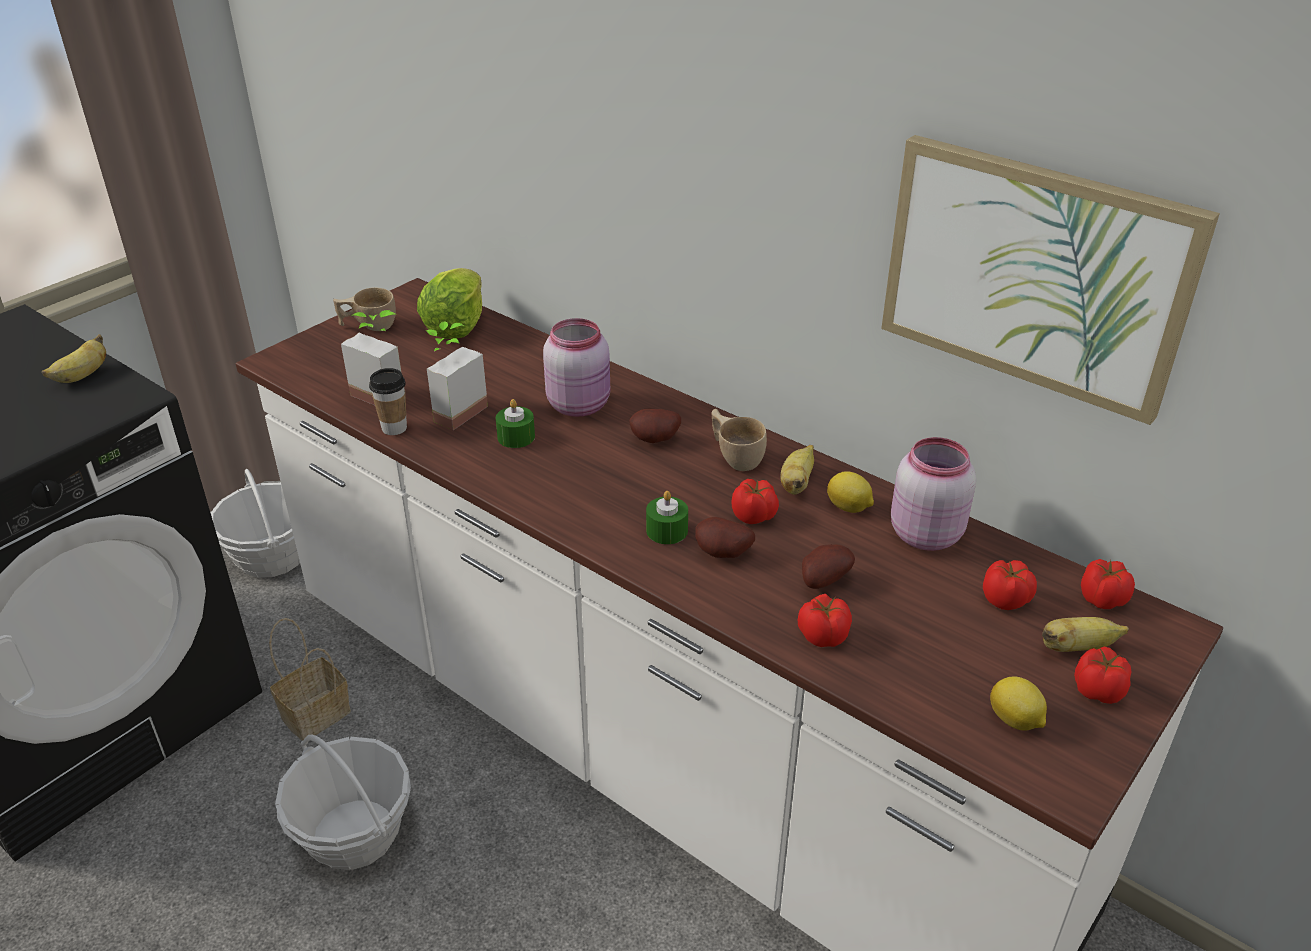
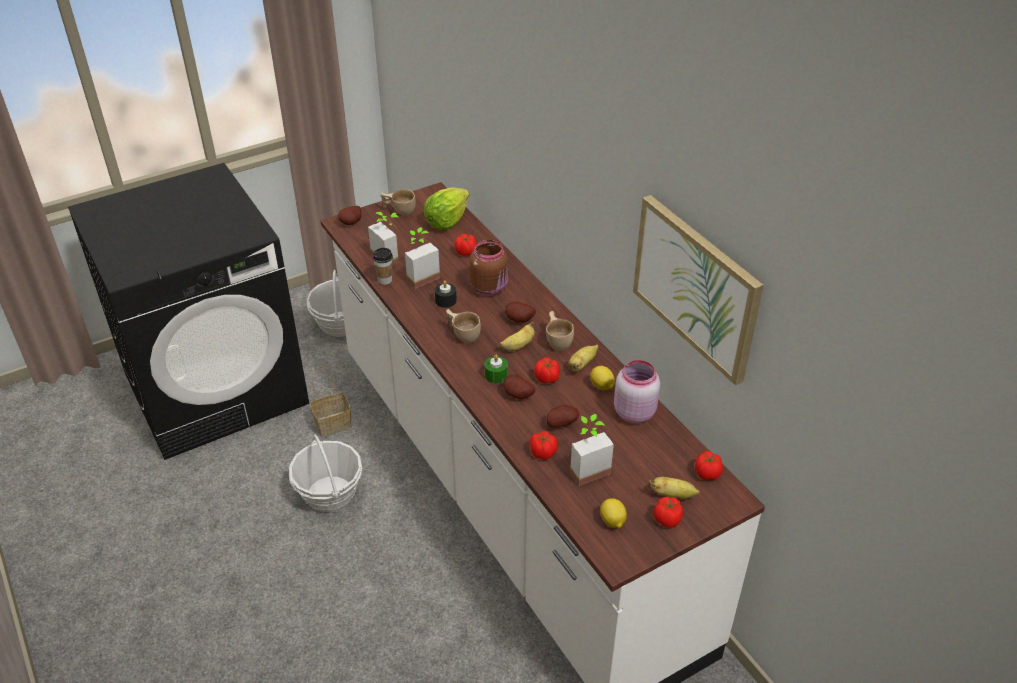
camera: 20 degrees right, 5 degrees up
(82, 376) = (238, 216): banana -> banana (518, 346)
(295, 357) = (352, 223): none -> potato
(516, 437) = (445, 300): green candle -> black candle
(574, 480) = (463, 334): none -> beige cup
(580, 405) = (490, 288): pink jar -> brown jar
(910, 641) = (586, 468): none -> potted plant
(1006, 600) = (653, 460): tomato -> tomato (466, 252)

